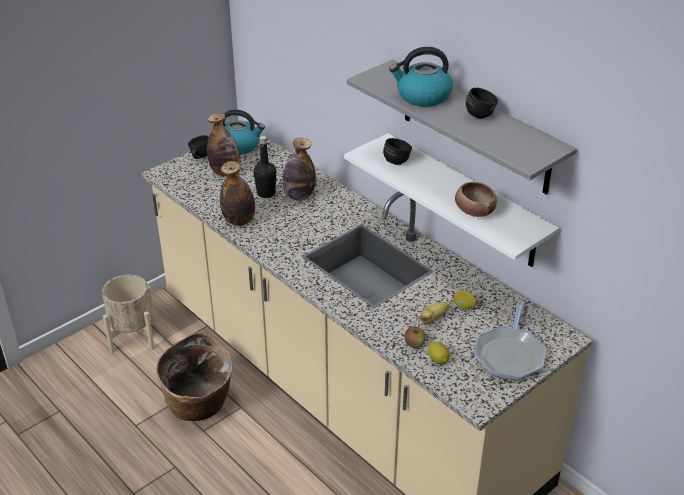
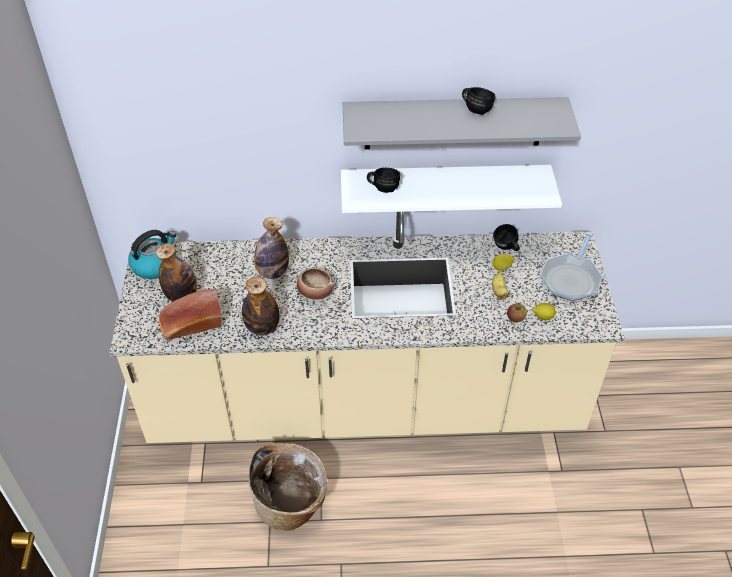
camera: 50 degrees left, 10 degrees up
(133, 336) = (158, 505): beige planter -> none
(199, 157) = (137, 300): black mug -> black mug (506, 248)
(204, 189) = (191, 324): none -> bread
(266, 193) = (244, 289): black bottle -> none
(422, 96) = (419, 120): kettle -> none
(474, 211) = (491, 190): bowl -> bowl (315, 292)
(509, 355) = (571, 278): frying pan -> frying pan turned 60 degrees clockwise

